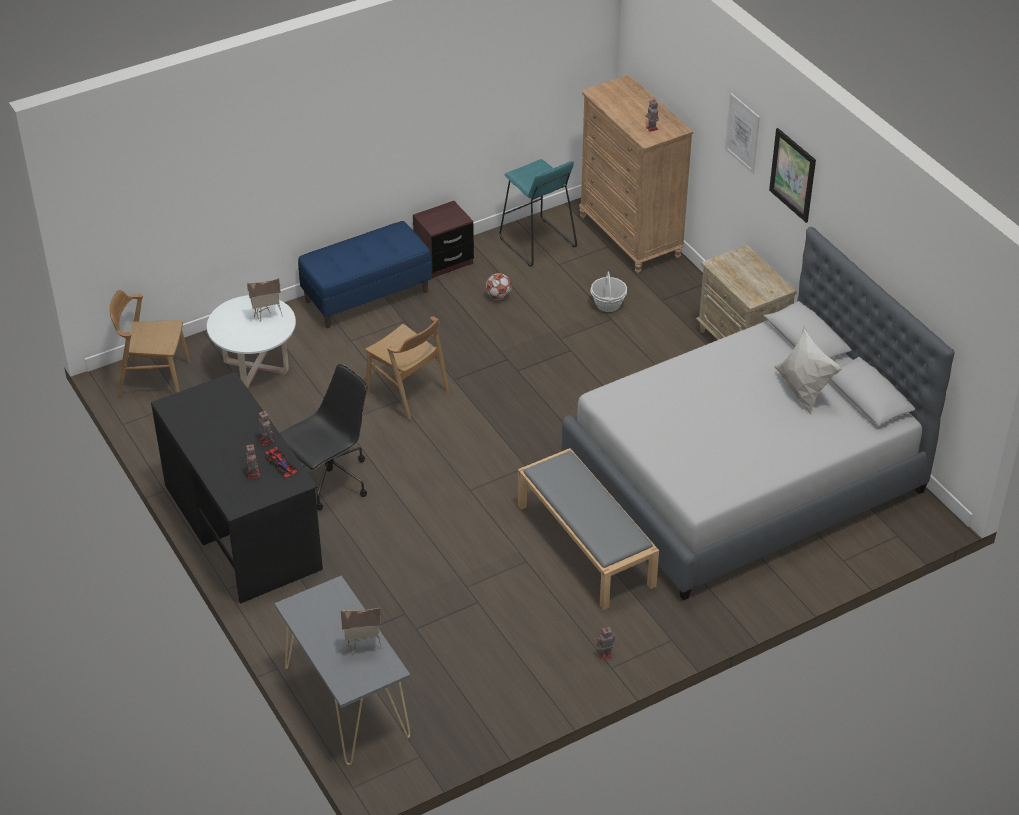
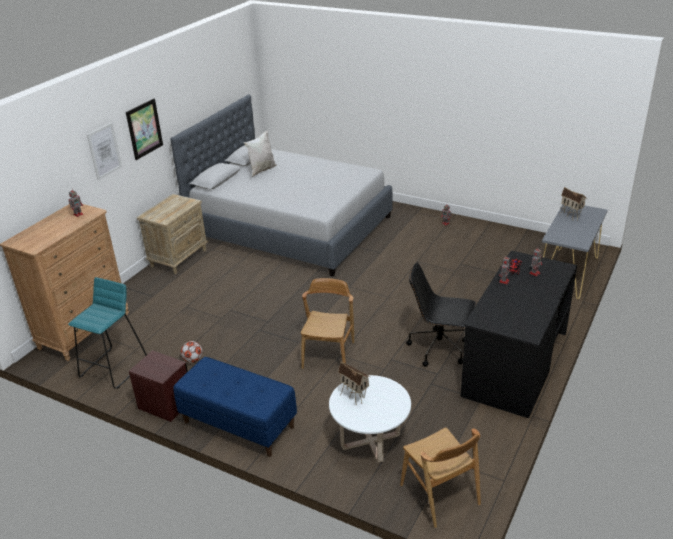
camera: 120 degrees left, 10 degrees down
(586, 545) = (386, 249): grey bench -> none
(608, 304) = (171, 313): basket -> none

